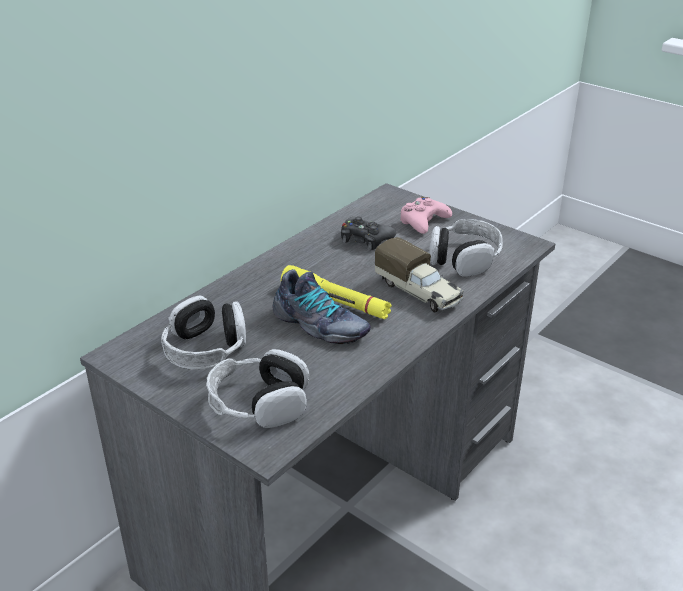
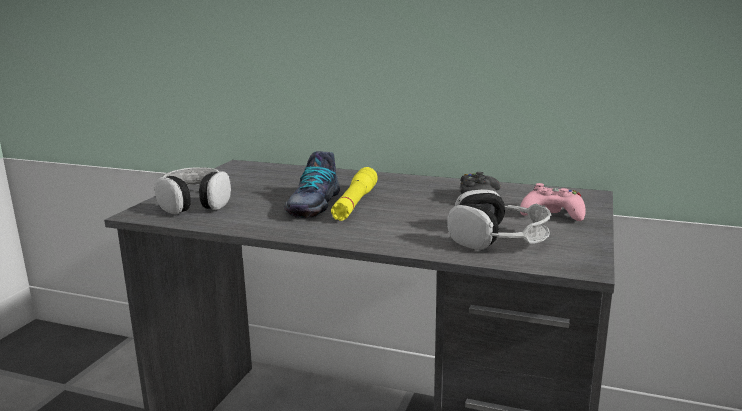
camera: 70 degrees right, 15 degrees down
(206, 349) = (258, 181): headphones -> none
(419, 292) = (403, 229): toy truck -> none

